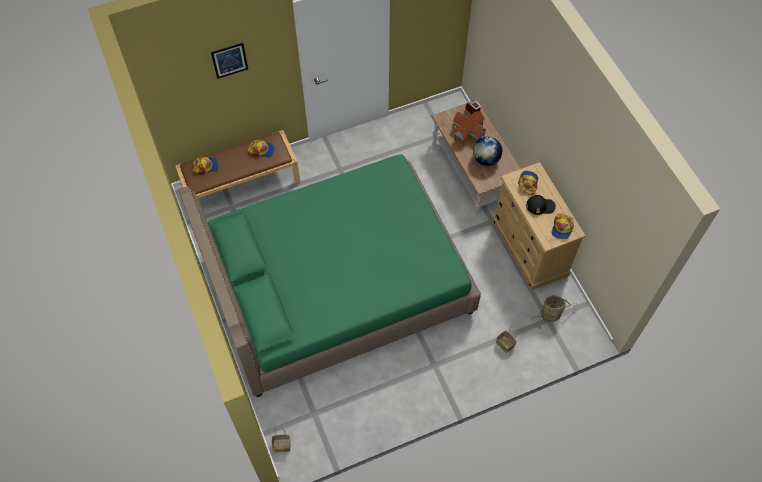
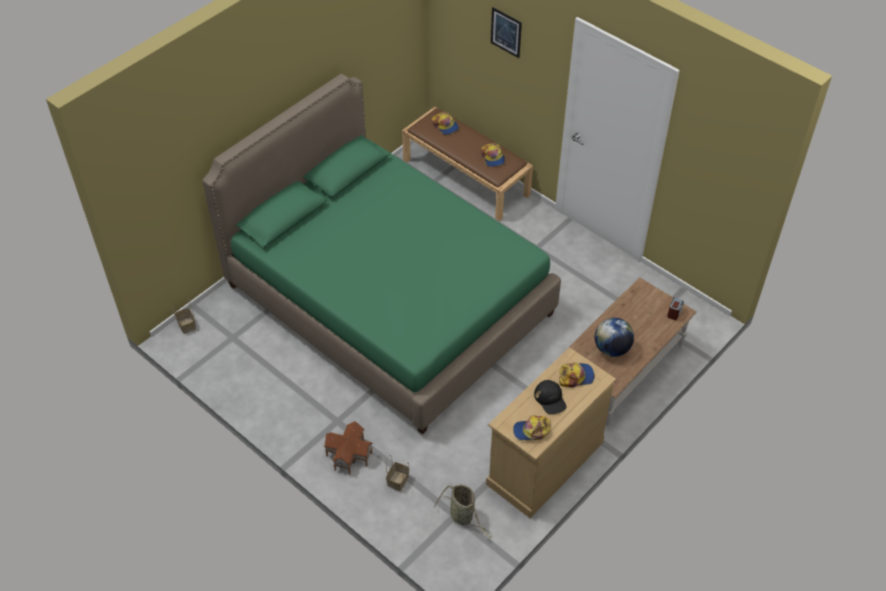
camera: 65 degrees right, 10 degrees down
(468, 132) = (639, 318): toy house -> toy house (350, 454)

